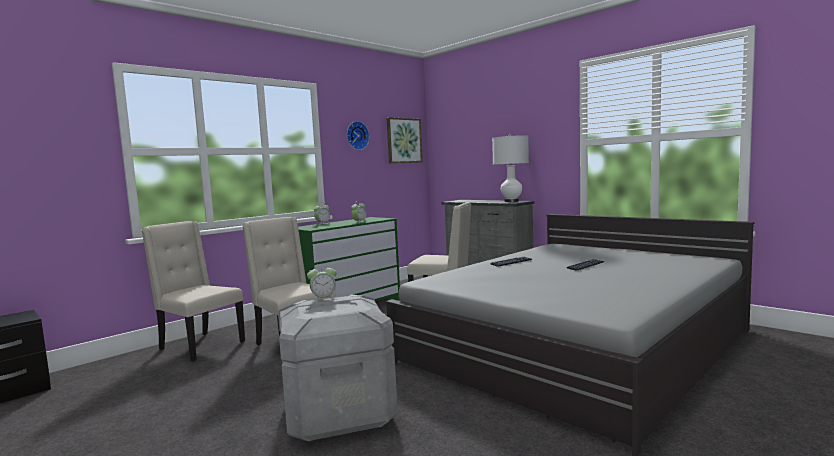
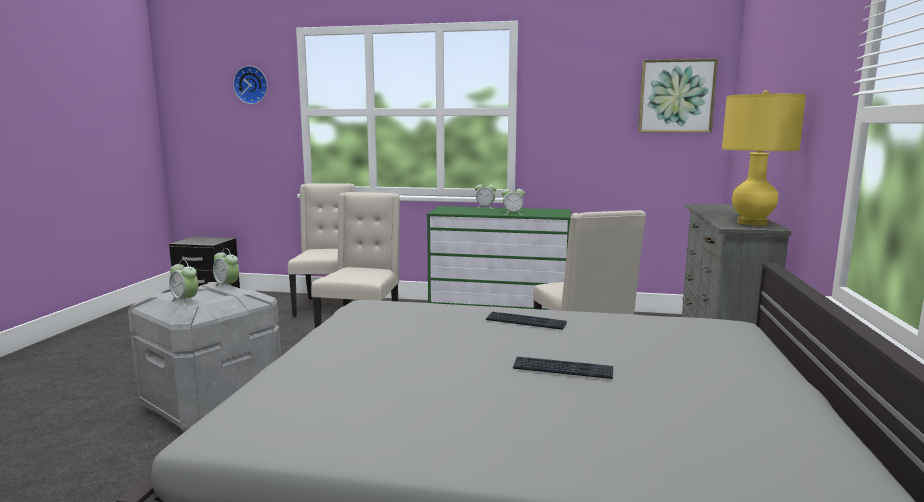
camera: 55 degrees right, 5 degrees up
(348, 309) = (185, 301): none -> alarm clock
(356, 135) = (579, 90): wall clock -> wall clock (252, 85)
(511, 201) = (751, 223): white table lamp -> yellow table lamp

